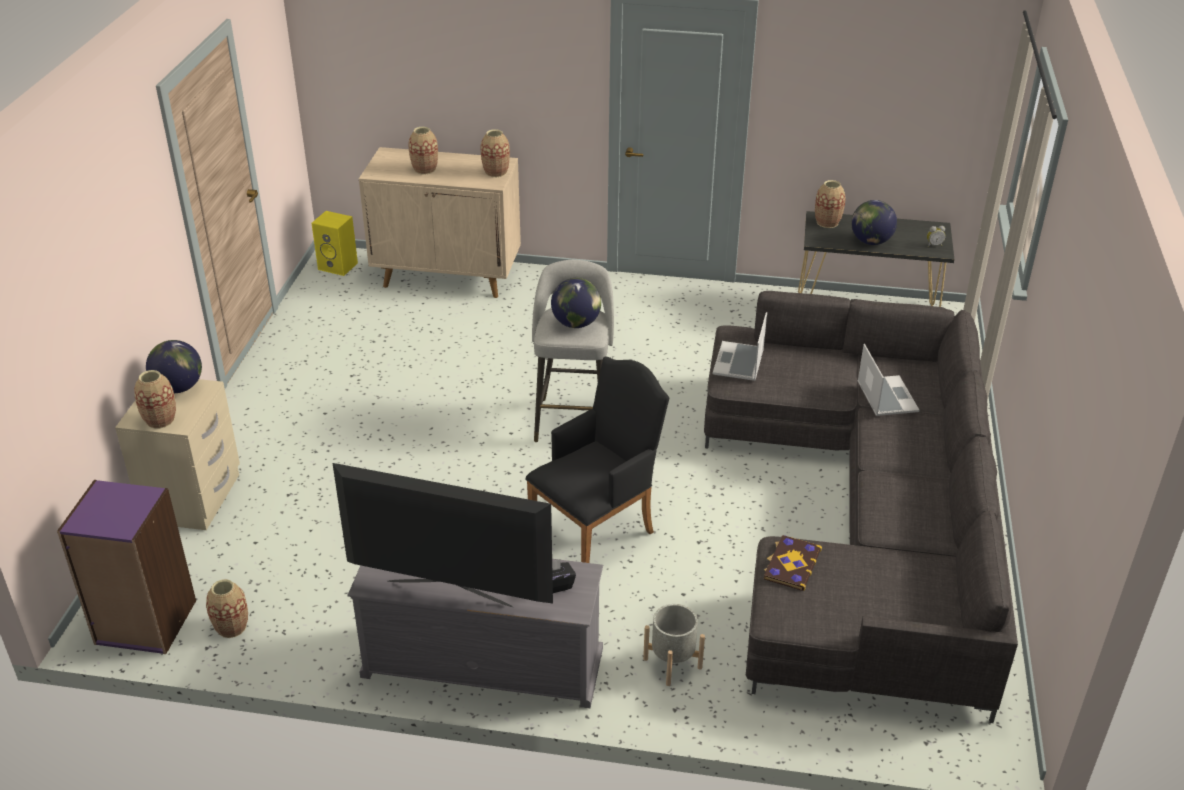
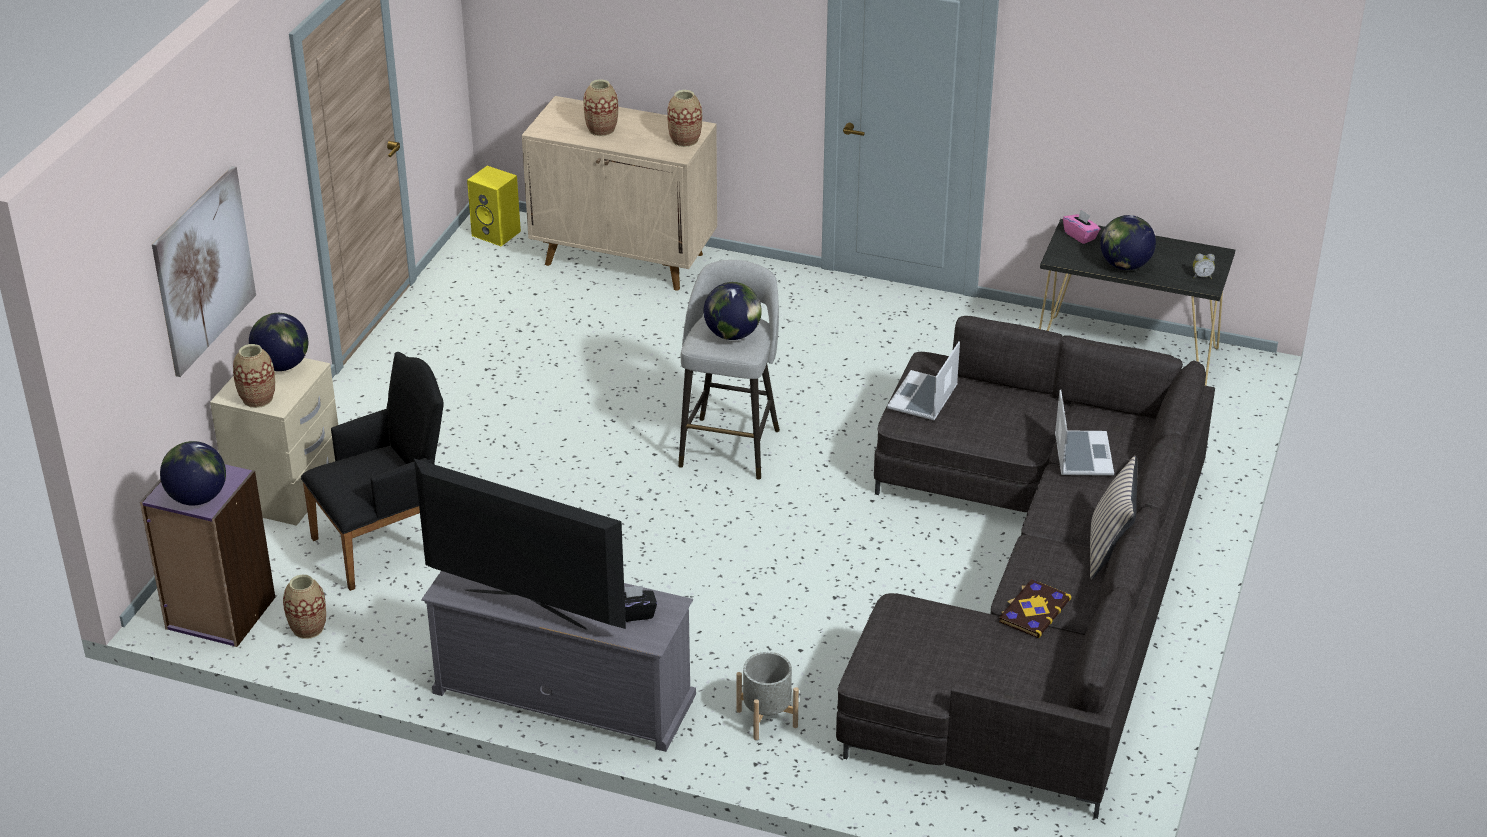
camera: 10 degrees right, 0 degrees up
(97, 305) = (203, 270): none -> picture
(114, 521) = (197, 498): none -> globe
(598, 528) = (725, 569): black armchair -> black armchair (387, 543)
(791, 564) = (904, 623): book -> book (1033, 610)
(827, 222) = (1080, 236): vase -> pink tissue box
(940, 477) = (1109, 550): none -> beige pillow

